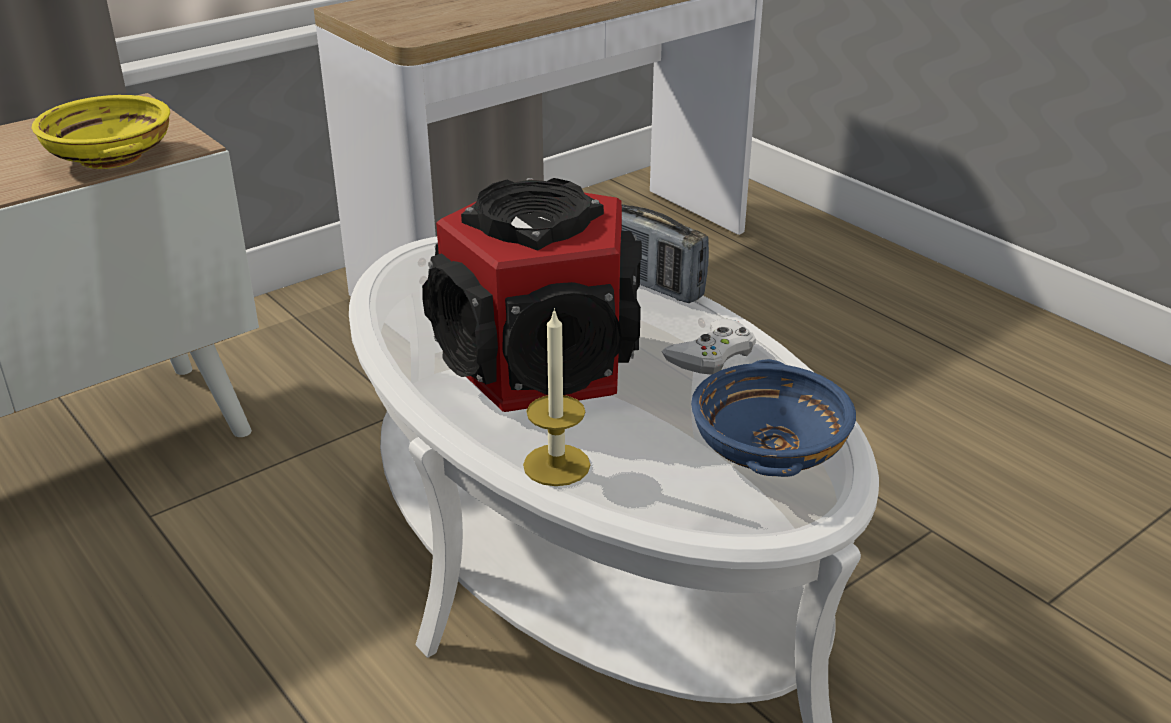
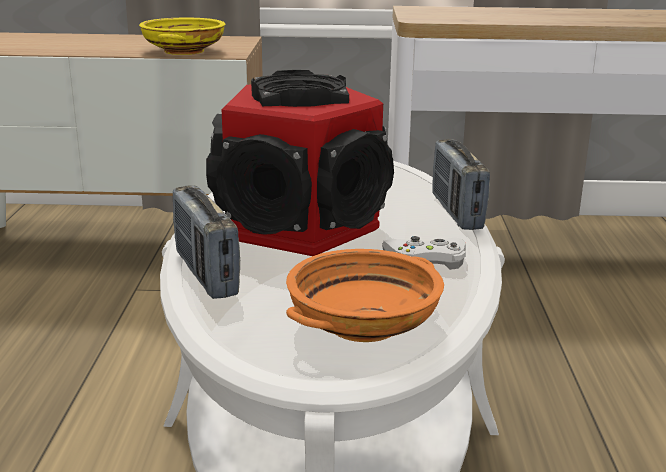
camera: 40 degrees right, 10 degrees down
(556, 465) = (206, 274): candle -> radio
(767, 448) = (363, 323): blue bowl -> orange bowl

